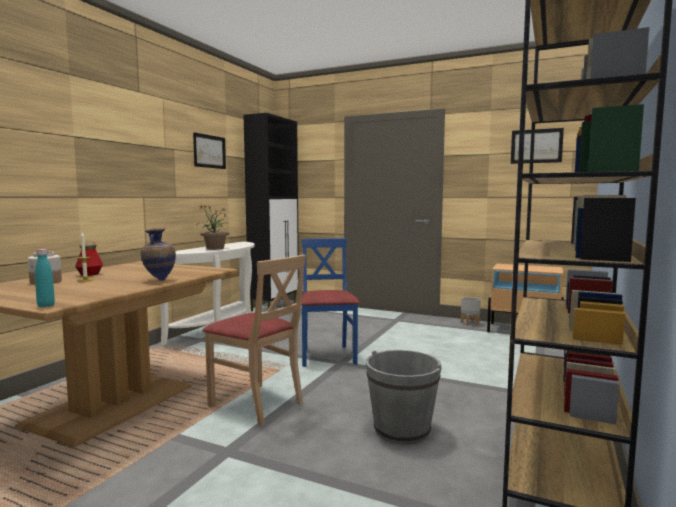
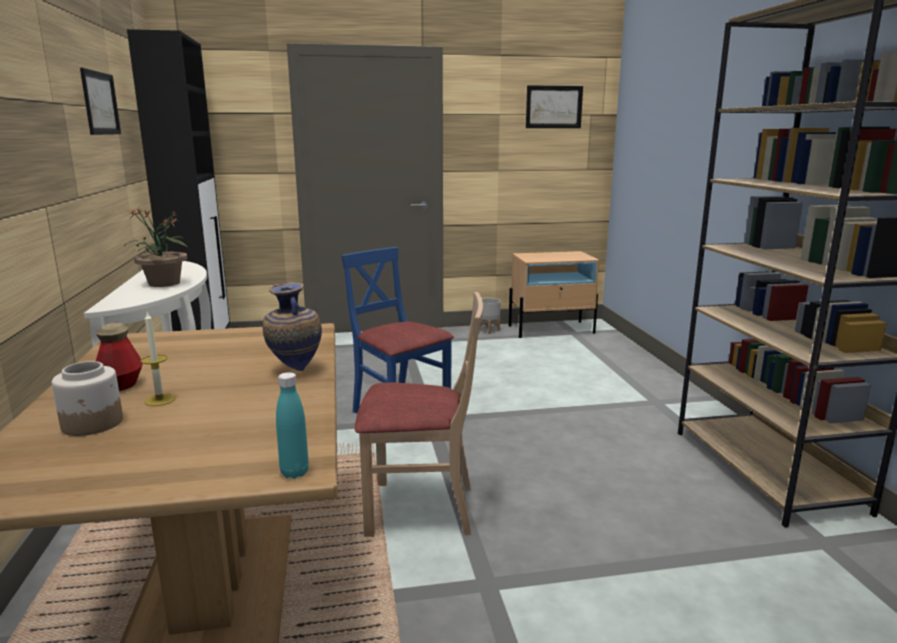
camera: 35 degrees left, 10 degrees up
(402, 430) = (611, 482): grey bucket -> none

